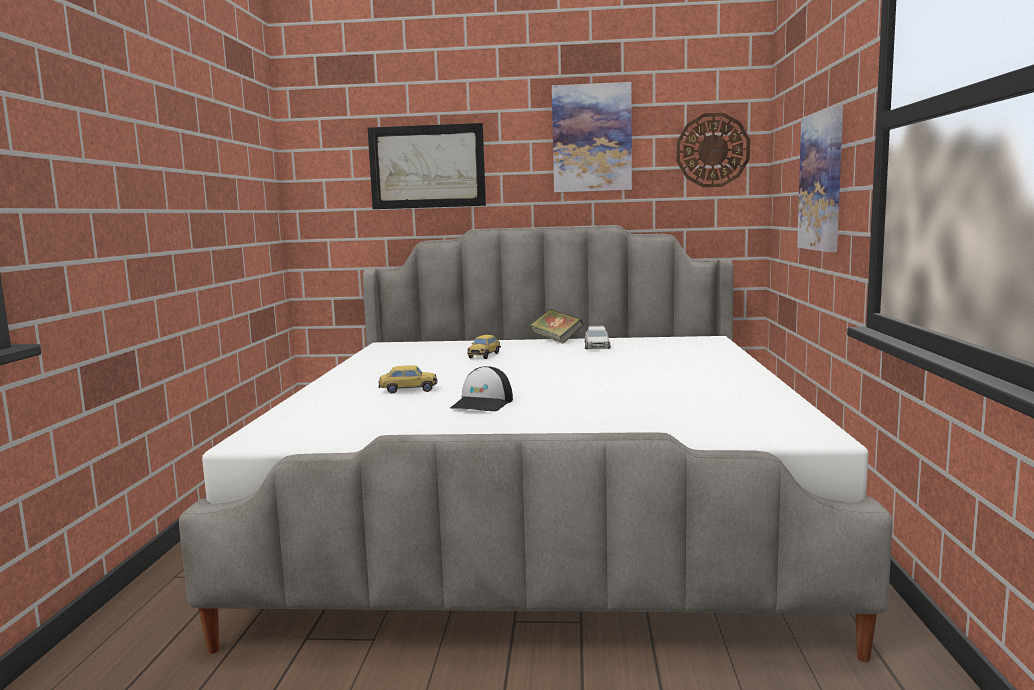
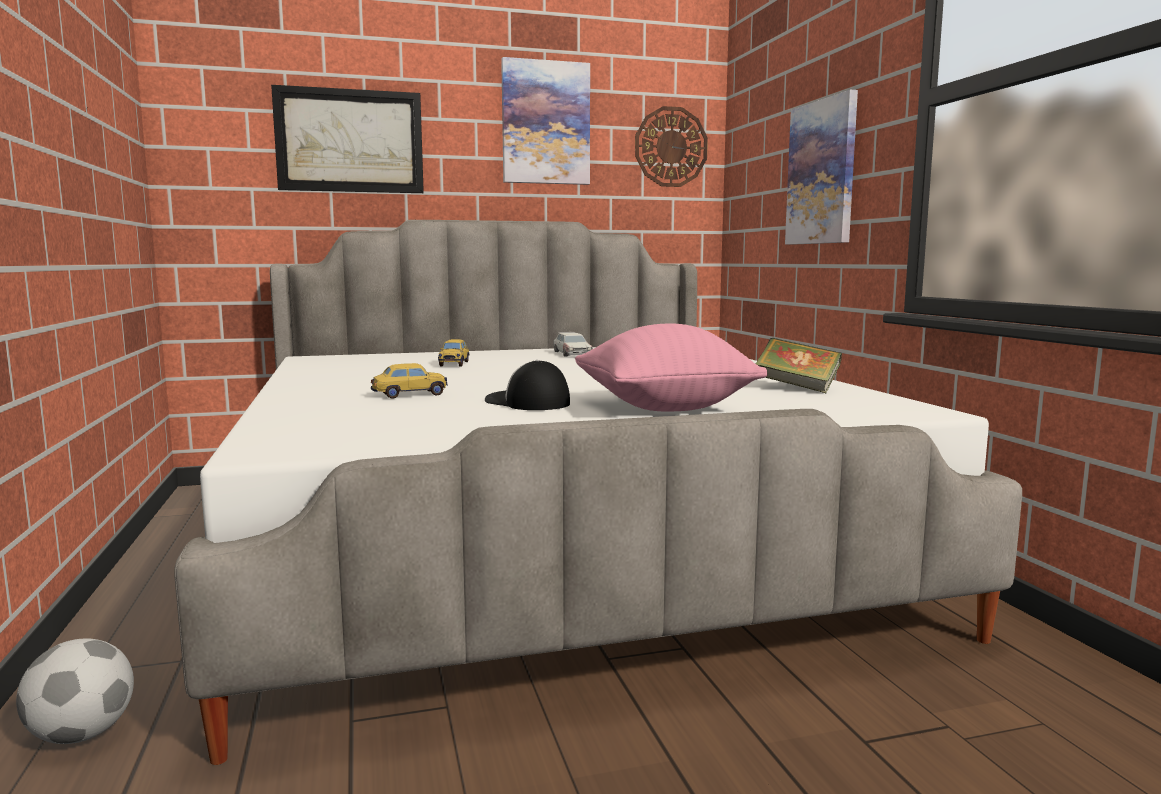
camera: 20 degrees left, 0 degrees up
(149, 619) = (81, 735): none -> football
(483, 404) = (527, 402): cap -> cap turned 135 degrees clockwise
(556, 340) = (517, 350): book -> book (797, 388)
(584, 416) = (664, 407): none -> pink pillow

